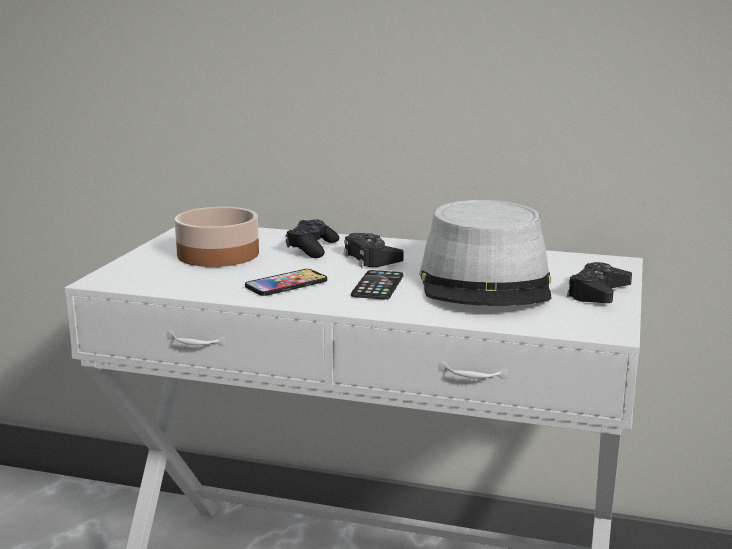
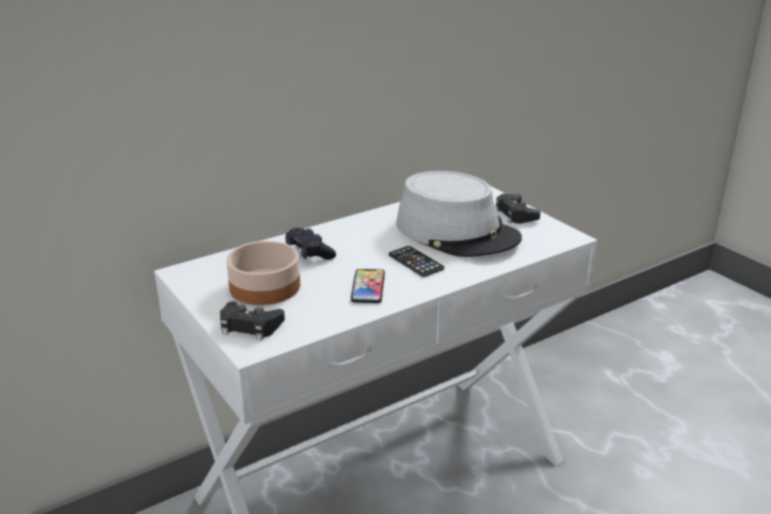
camera: 50 degrees left, 10 degrees up
(371, 258) = (361, 243): black game controller -> black game controller (250, 326)

